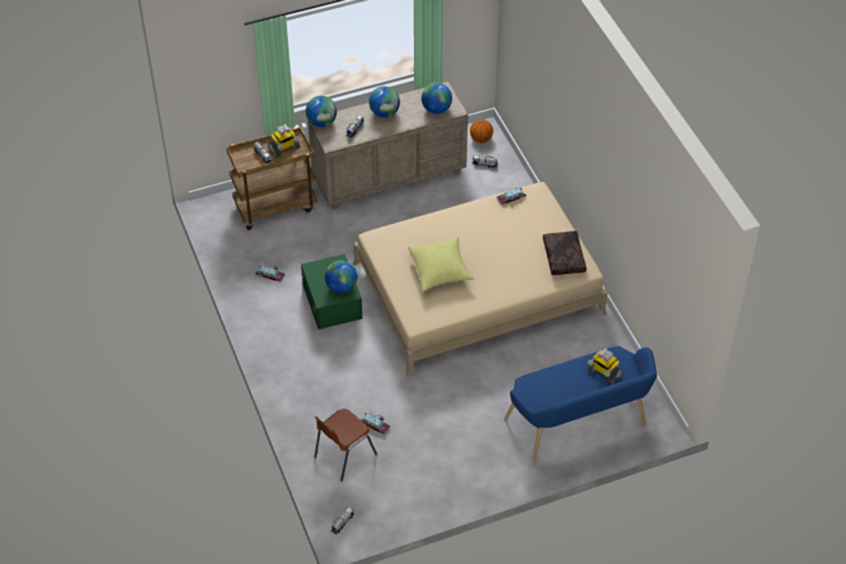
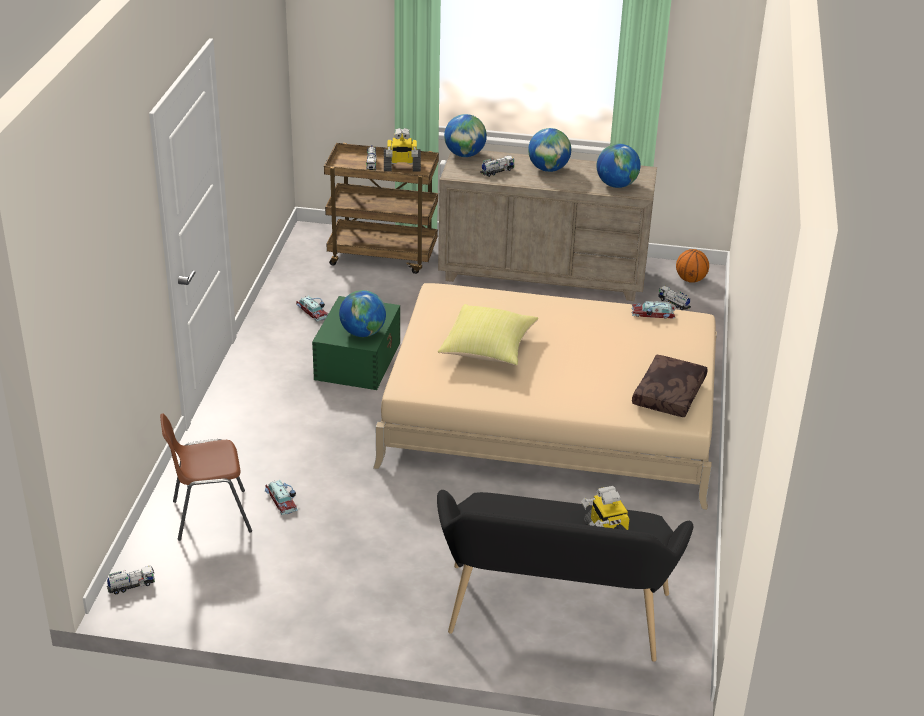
camera: 30 degrees right, 15 degrees down
(579, 426) = (554, 620): blue bench -> black bench

